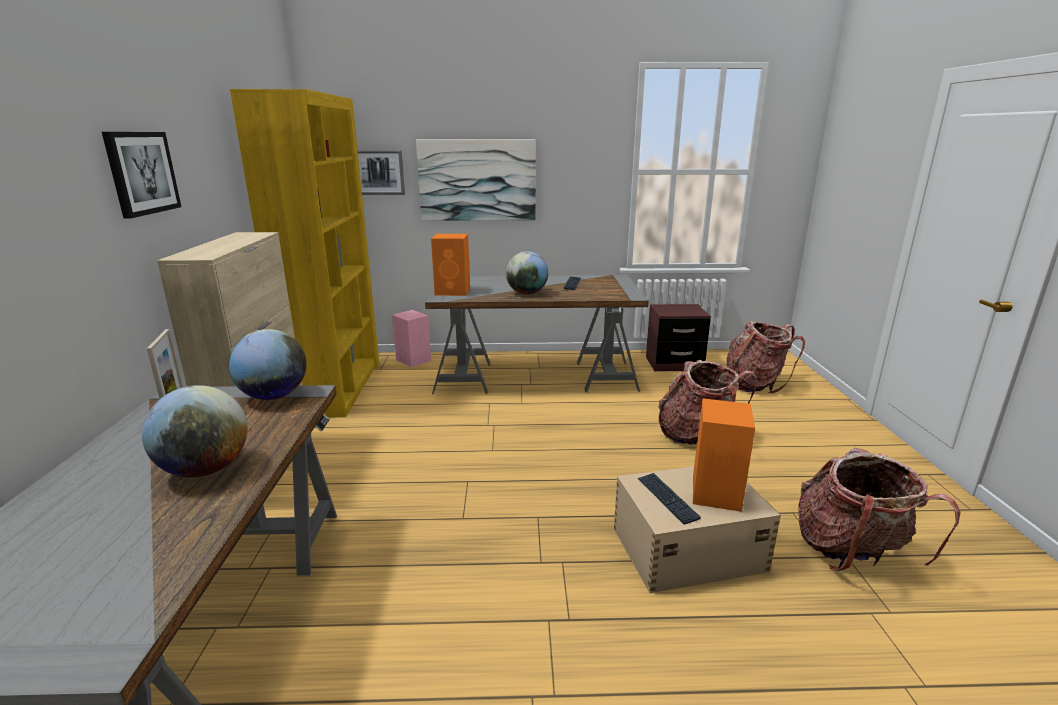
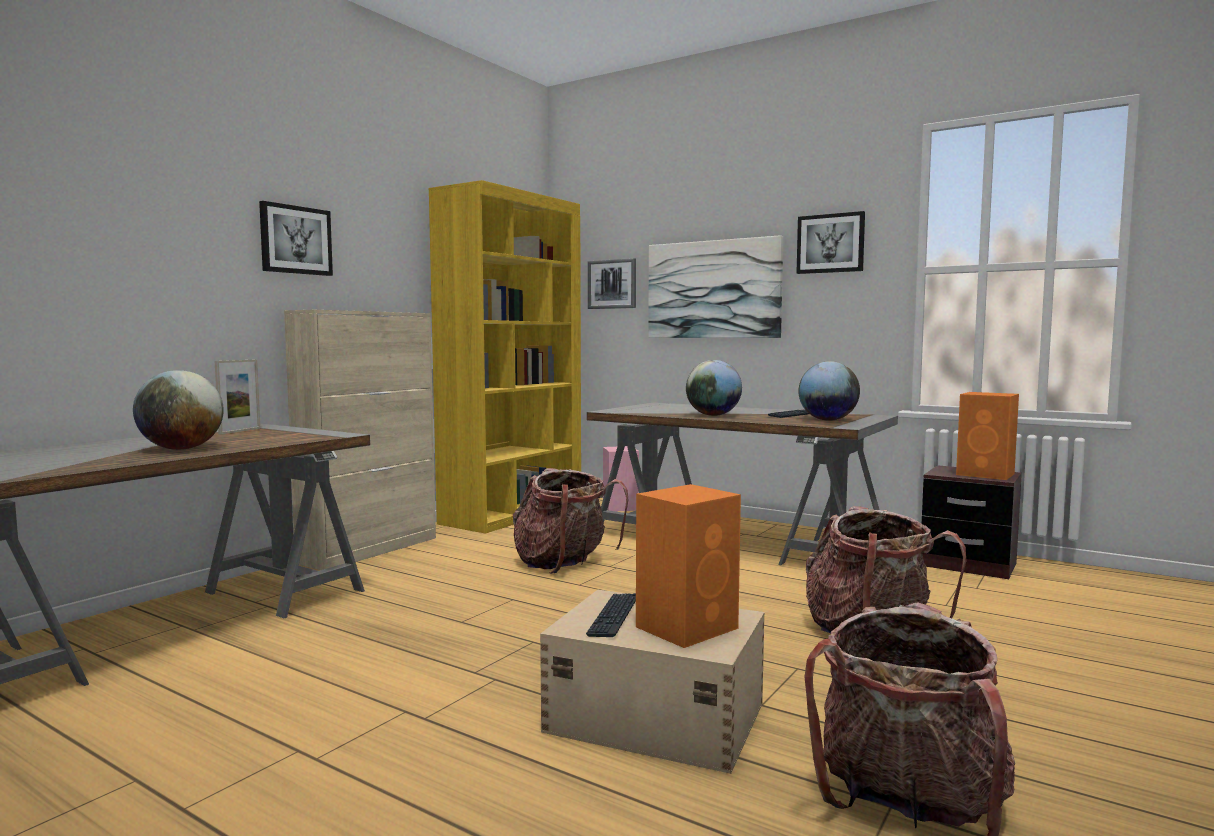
camera: 35 degrees right, 15 degrees down
(273, 396) = (313, 433): globe -> globe (827, 420)
(453, 291) = (635, 409): orange speaker -> orange speaker (987, 474)
(572, 148) = (830, 243): none -> picture
(754, 384) = (1083, 608): backpack -> backpack (564, 564)

